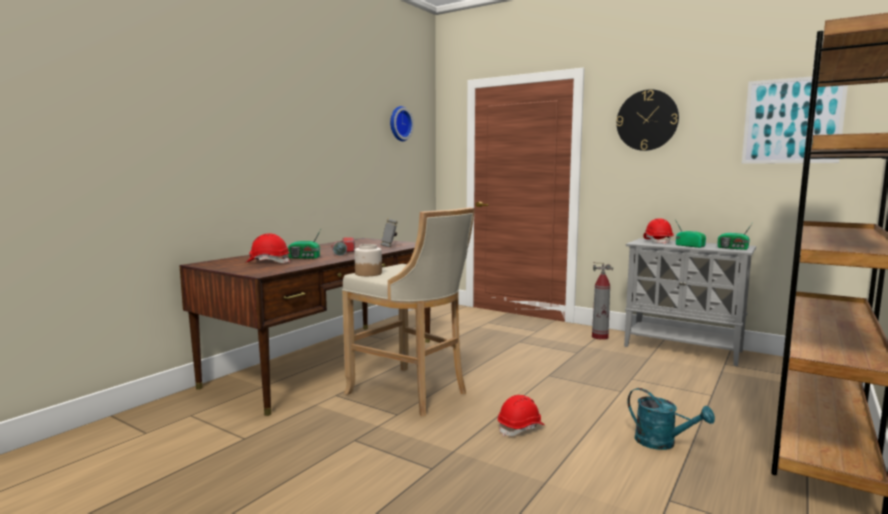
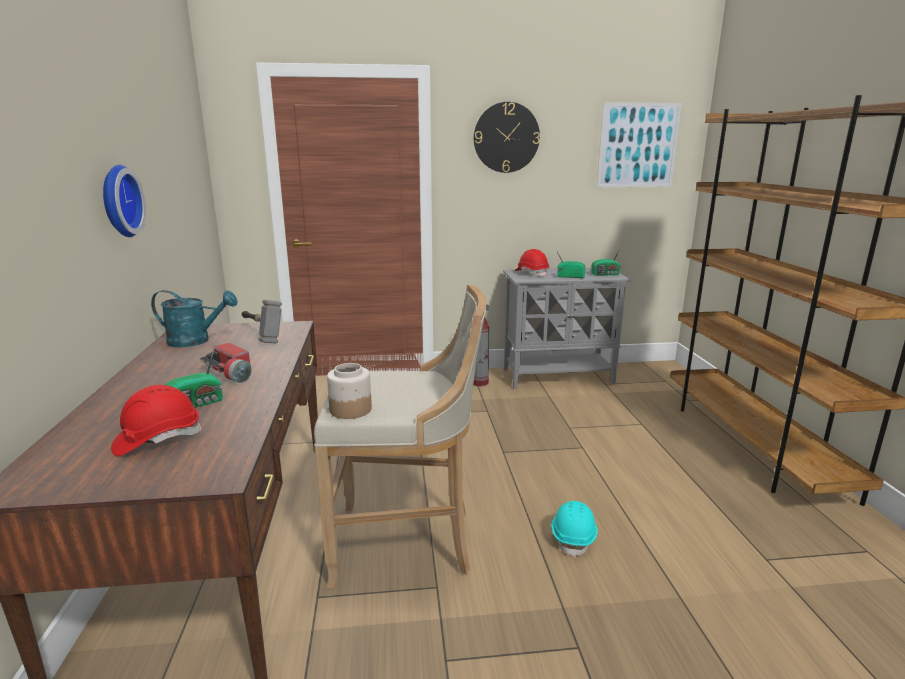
camera: 40 degrees left, 10 degrees up
(399, 124) = (175, 131): wall clock -> wall clock (118, 201)
(521, 428) = (573, 537): red hard hat -> turquoise hard hat
(662, 443) = (683, 496): turquoise watering can -> turquoise watering can (196, 341)

